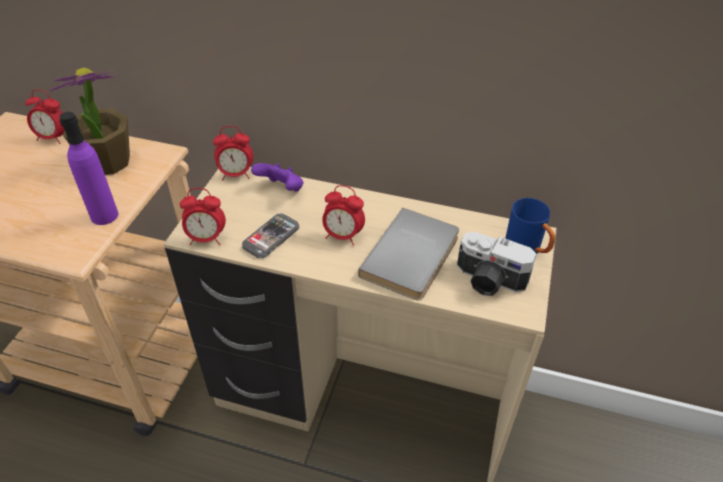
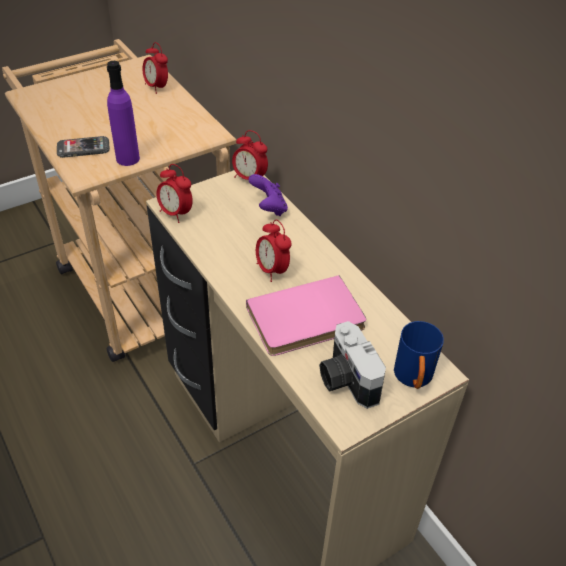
camera: 40 degrees right, 0 degrees up
(107, 162) = (171, 122): potted plant -> none
(271, 237) = (219, 239): phone -> phone (83, 148)
(413, 257) = (307, 321): grey book -> pink book

